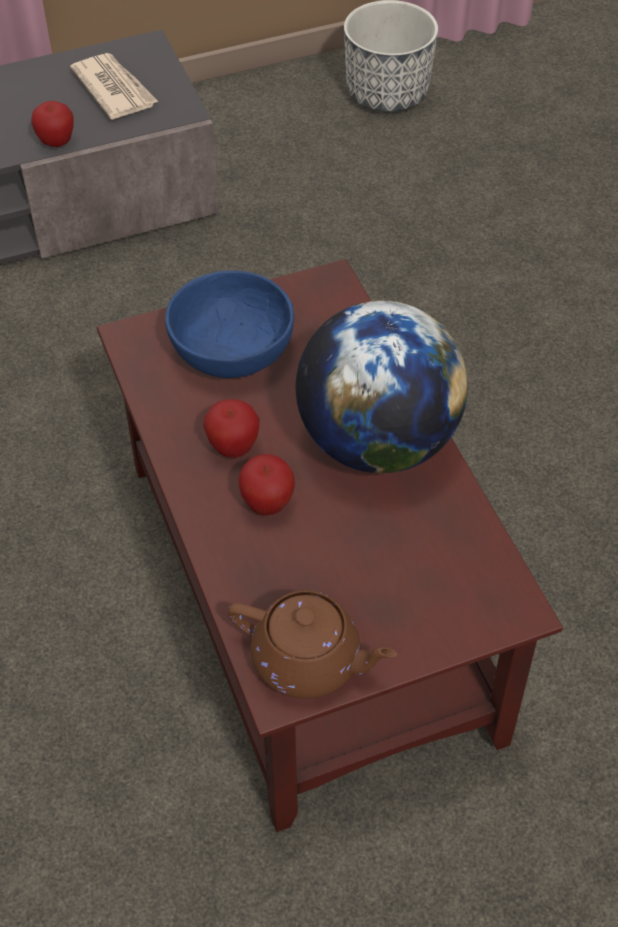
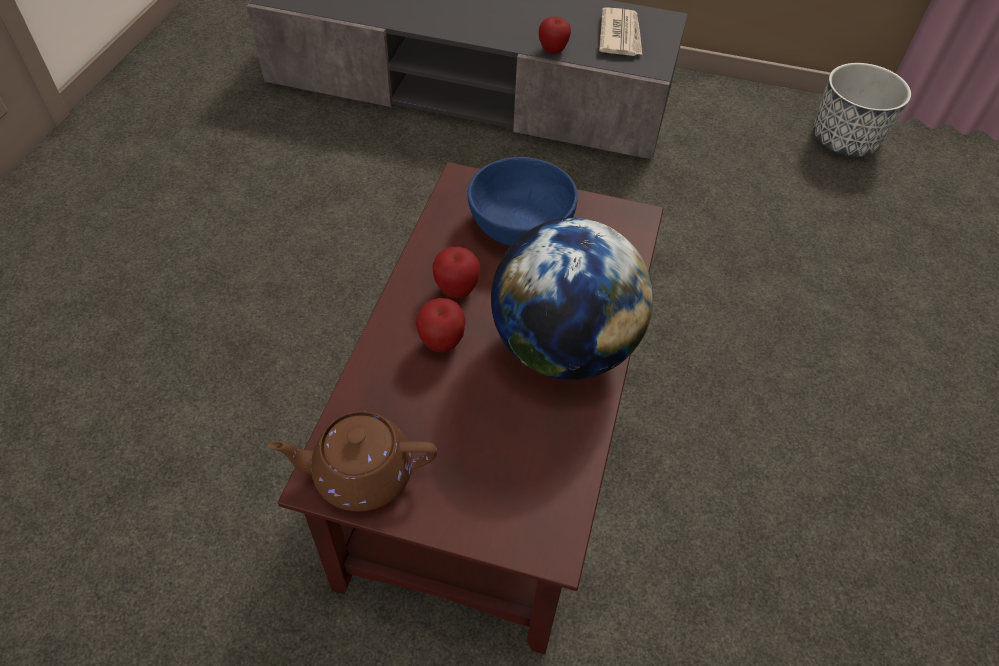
camera: 35 degrees right, 0 degrees up
(309, 661) = (361, 474): brown teapot -> brown teapot turned 120 degrees clockwise

